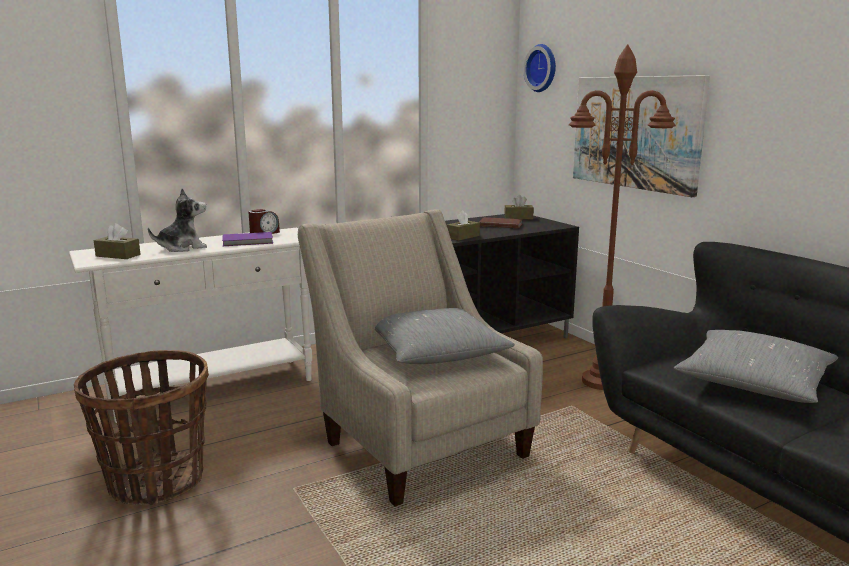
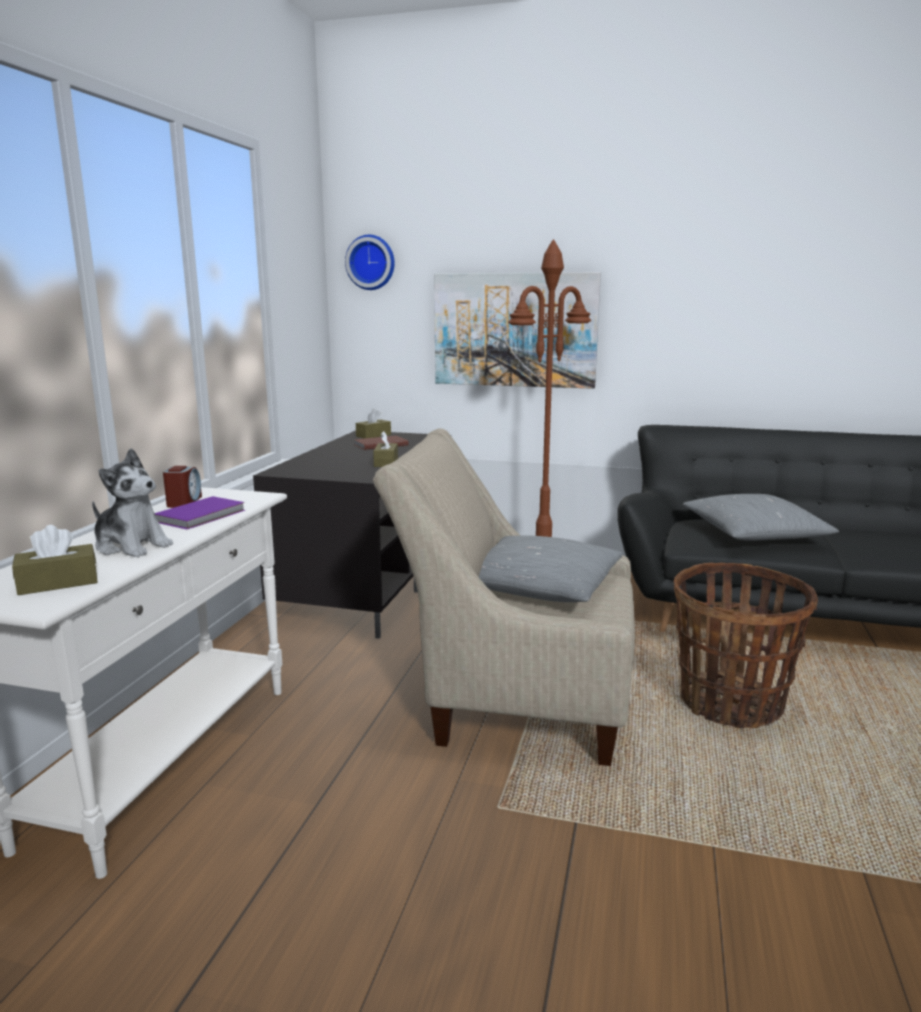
camera: 45 degrees left, 0 degrees up
(155, 481) = (331, 905): basket -> basket (730, 704)
(182, 248) = (132, 546): plush toy -> plush toy turned 105 degrees clockwise

